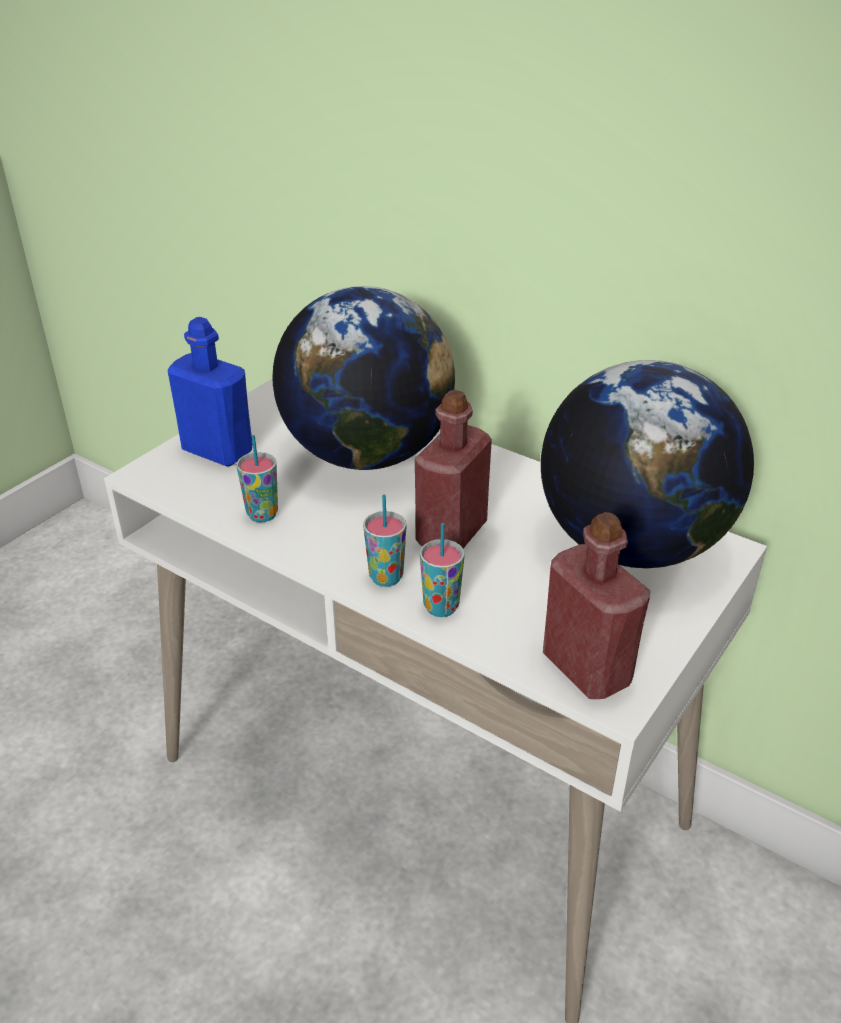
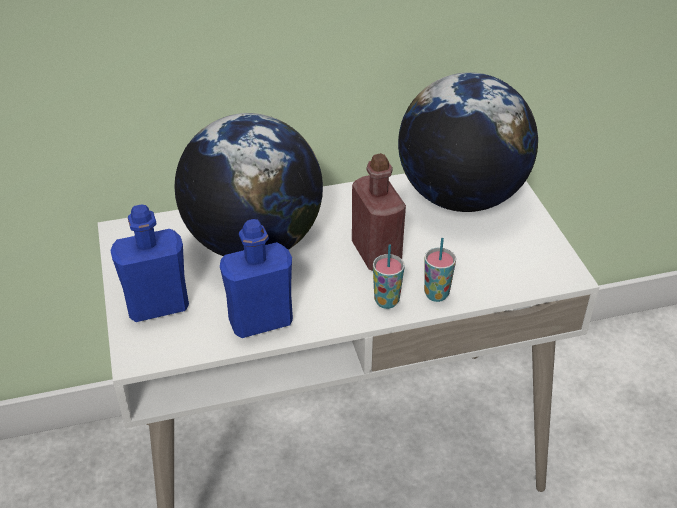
camera: 50 degrees left, 5 degrees up
(262, 514) = (261, 321): cup -> blue bottle
(586, 668) = (537, 271): red bottle -> none

